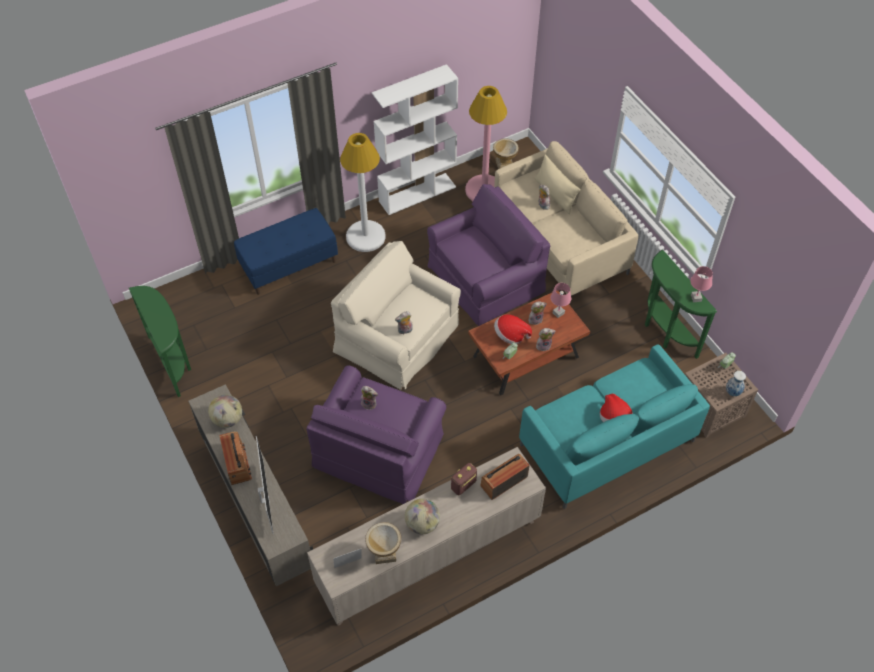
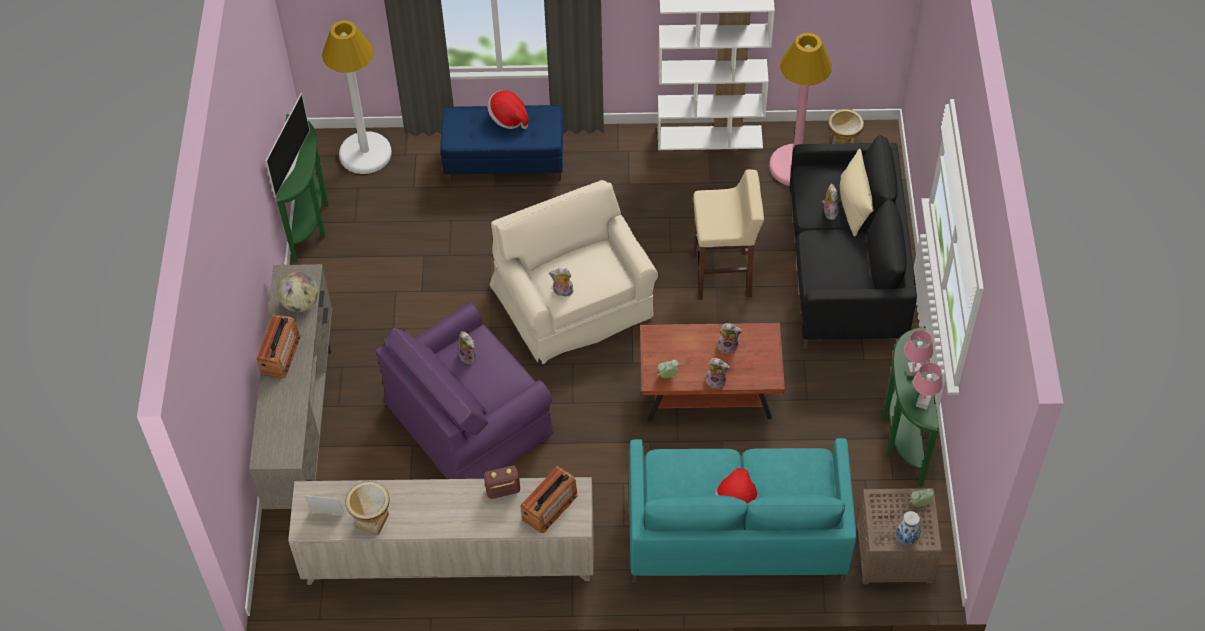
camera: 30 degrees right, 0 degrees up
(265, 500) = (284, 406): television -> television (289, 167)
(365, 236) = (614, 165): white floor lamp -> white floor lamp (365, 153)
(422, 524) = (431, 510): globe -> none
(485, 278) = (723, 276): purple armchair -> beige stool
(503, 481) = (550, 507): radio -> radio turned 135 degrees clockwise
(510, 335) = (685, 352): hat -> hat (508, 118)
(558, 313) = (761, 351): pink table lamp -> pink table lamp (914, 370)
(559, 243) = (845, 270): beige sofa -> black sofa

